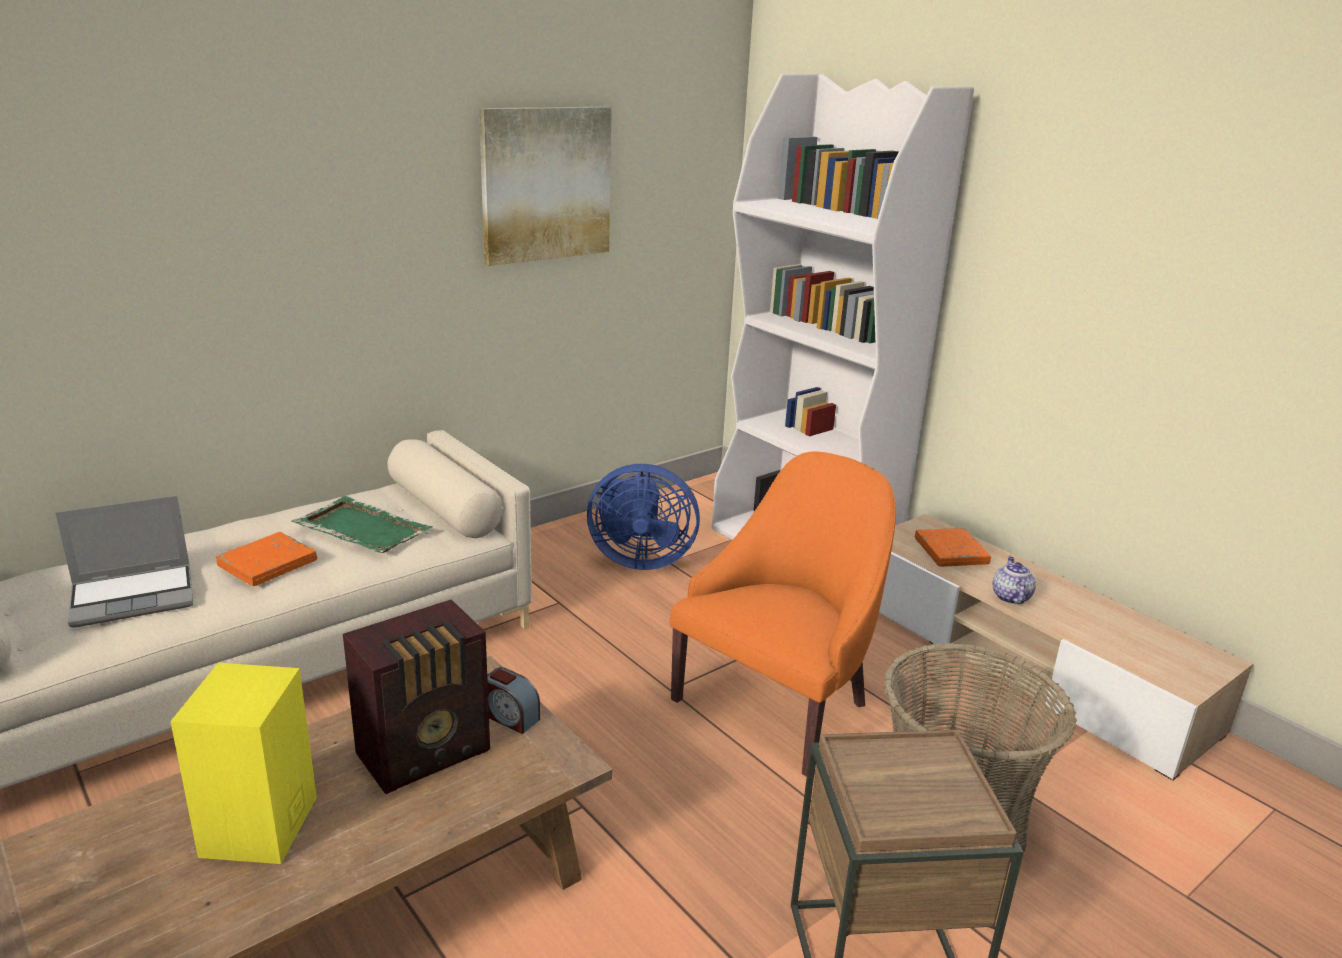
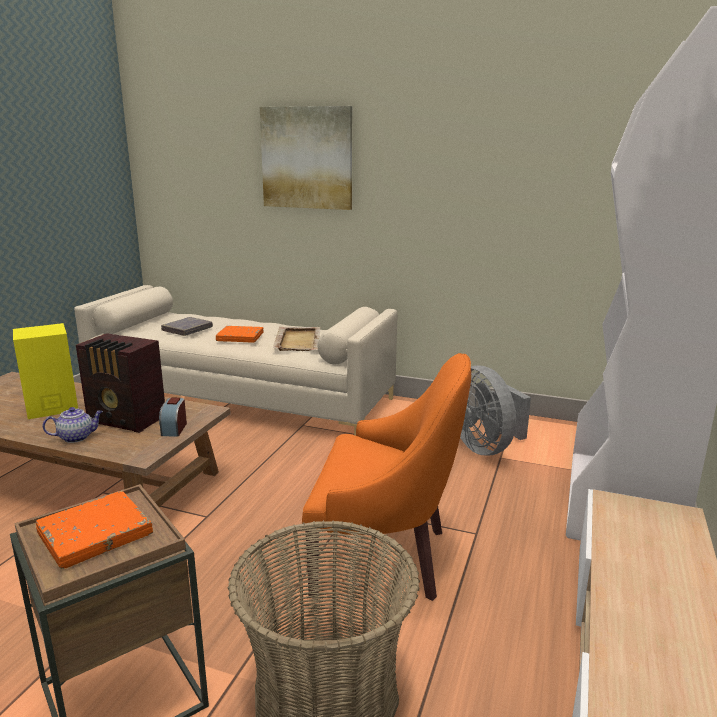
camera: 60 degrees right, 5 degrees down
(135, 596) = (187, 329): laptop -> grey book
(361, 529) = (298, 341): green tray -> beige tray
(546, 184) = (497, 151): picture -> picture (307, 158)
(639, 559) = (485, 447): blue fan -> grey fan
(950, 552) = (649, 539): orange book -> orange book (95, 534)
(1010, 597) = (619, 595): teapot -> teapot (77, 437)

